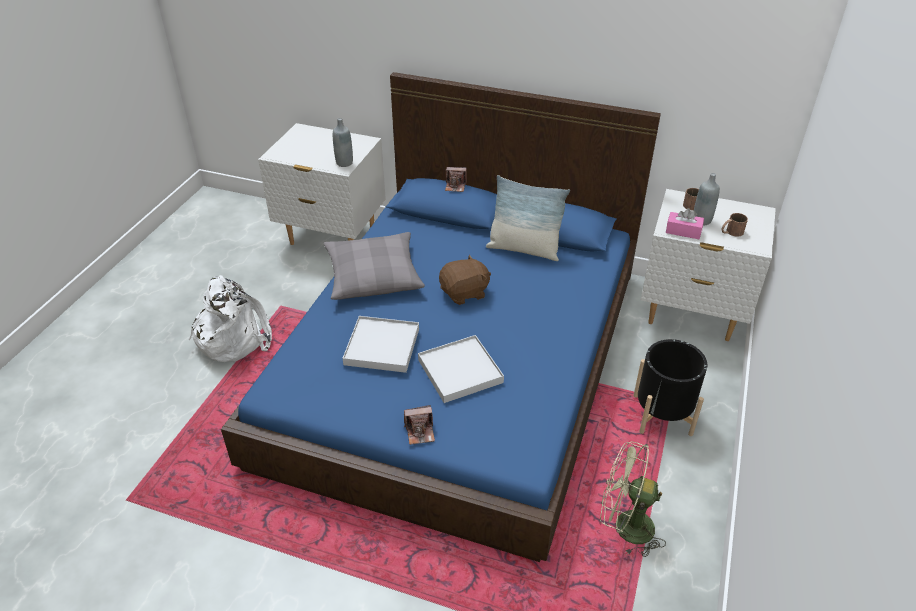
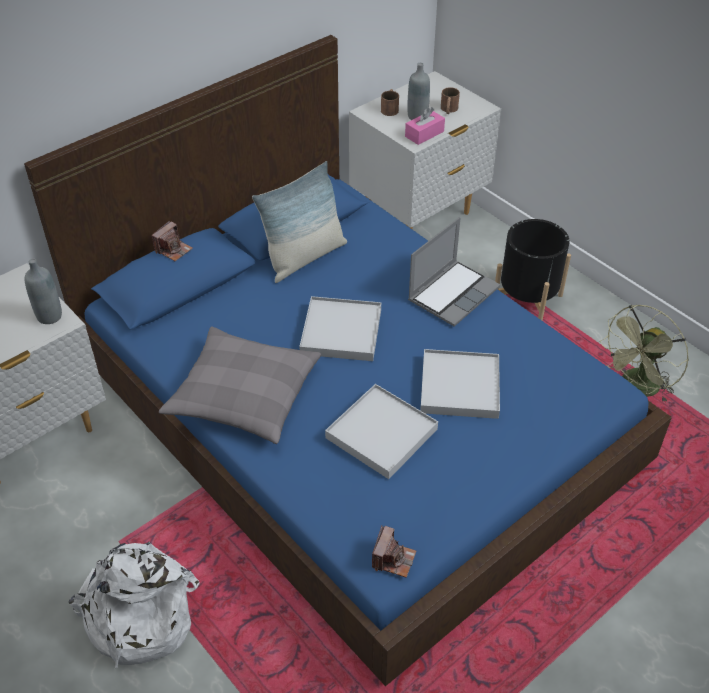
camera: 60 degrees left, 5 degrees up
(420, 432) = (529, 453): camera -> camera (393, 559)
(464, 293) = (341, 332): brown plush toy -> white tray
(557, 333) = (453, 293): none -> laptop

